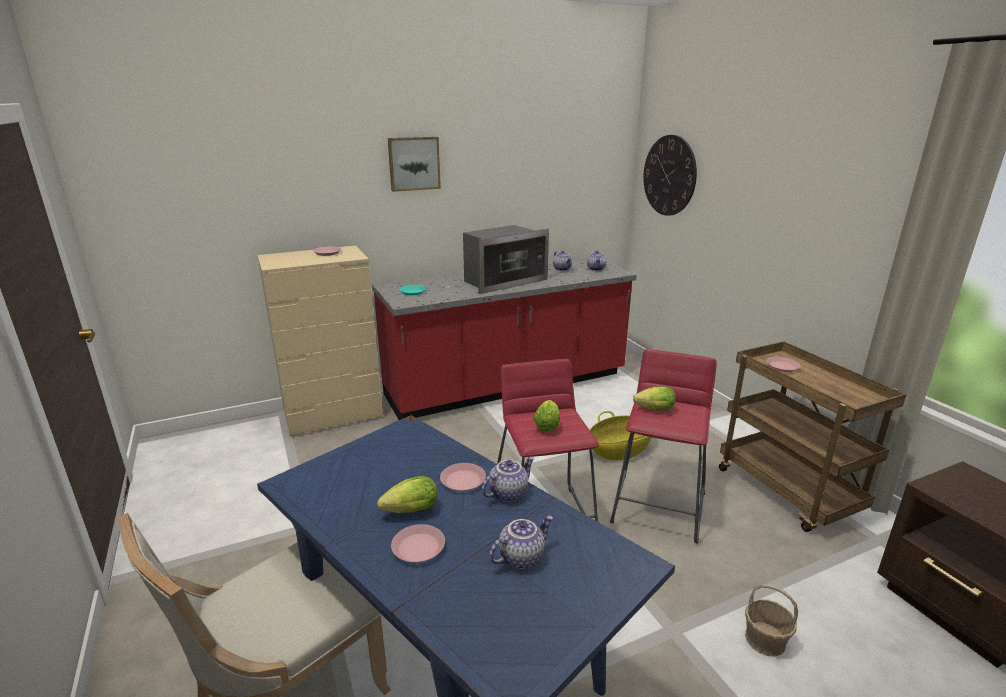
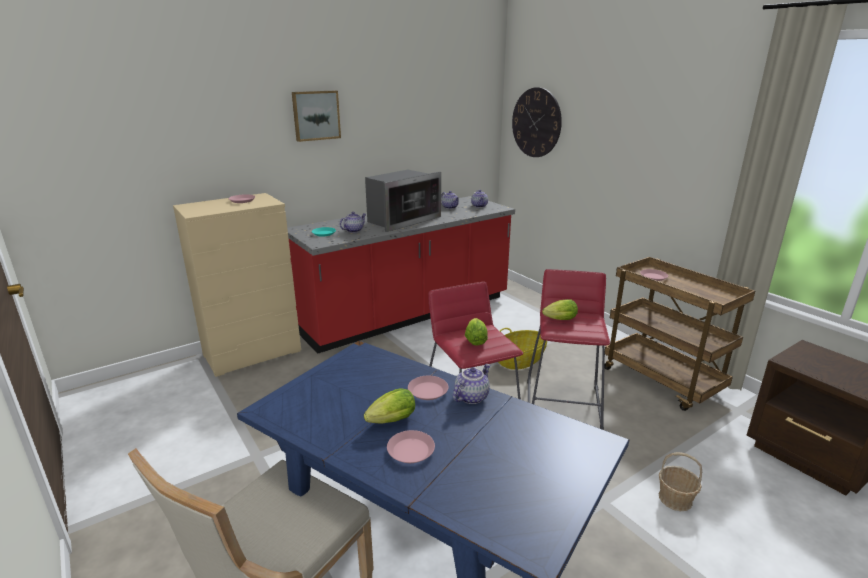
camera: 10 degrees left, 0 degrees up
(521, 557) = (502, 447): teapot -> teapot (353, 230)

